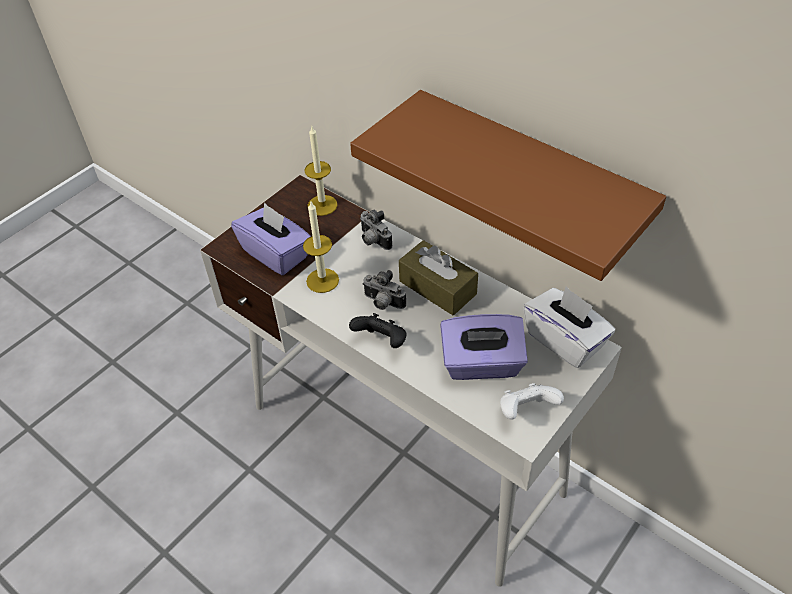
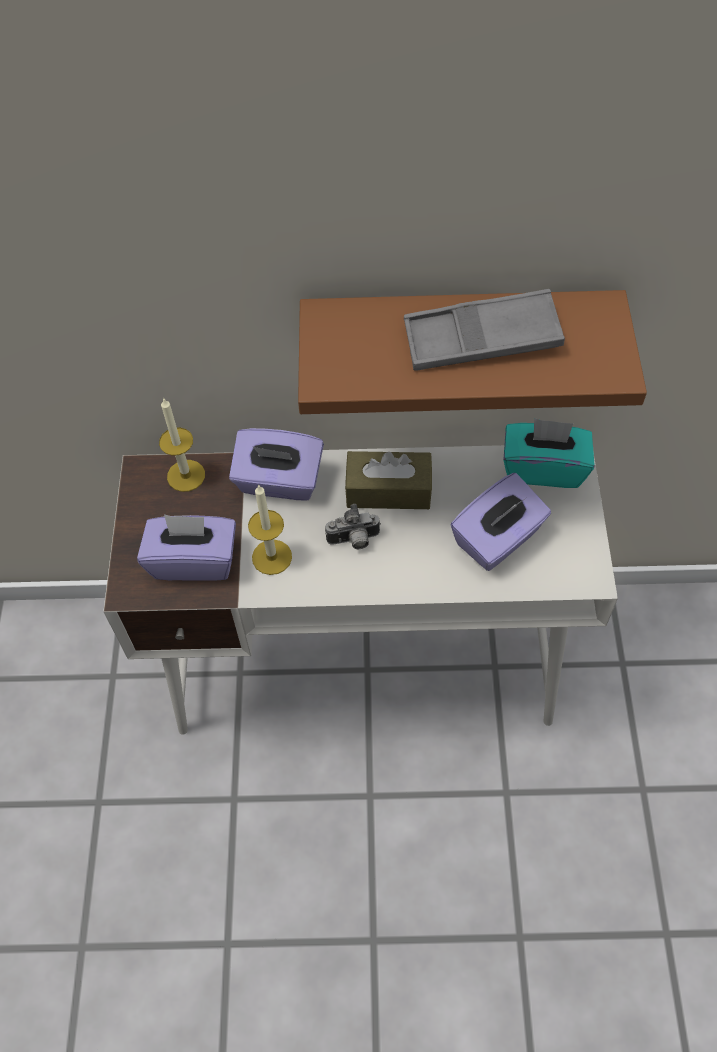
camera: 40 degrees left, 10 degrees up
(373, 241) = (279, 481): camera -> purple tissue box
(382, 341) = (391, 579): black game controller -> none
(514, 170) = (481, 339): none -> grey tray
(526, 411) = (572, 556): white game controller -> none
(565, 340) = (543, 468): white tissue box -> turquoise tissue box

